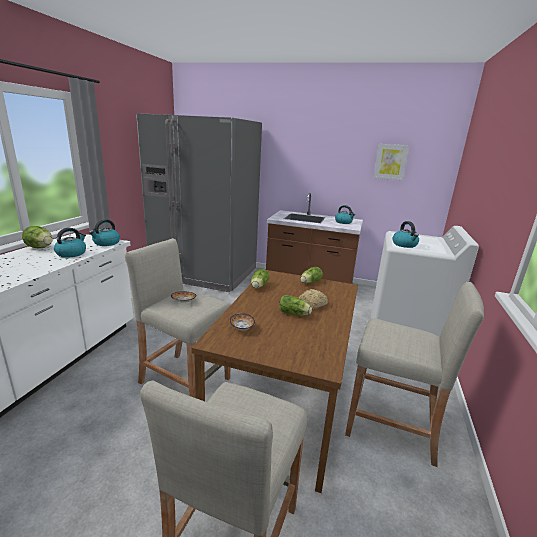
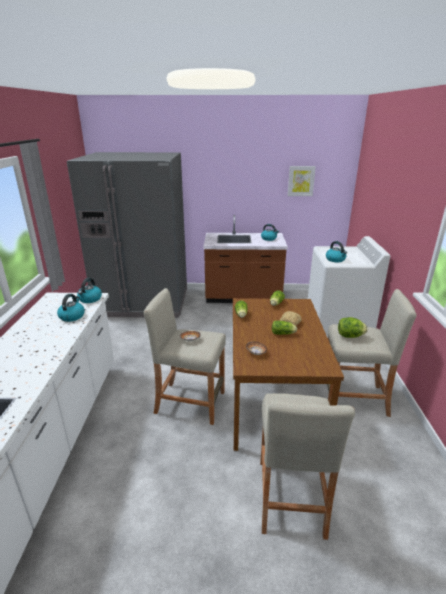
camera: 15 degrees left, 5 degrees up
(40, 248) = (35, 316): lettuce -> lettuce (350, 336)

